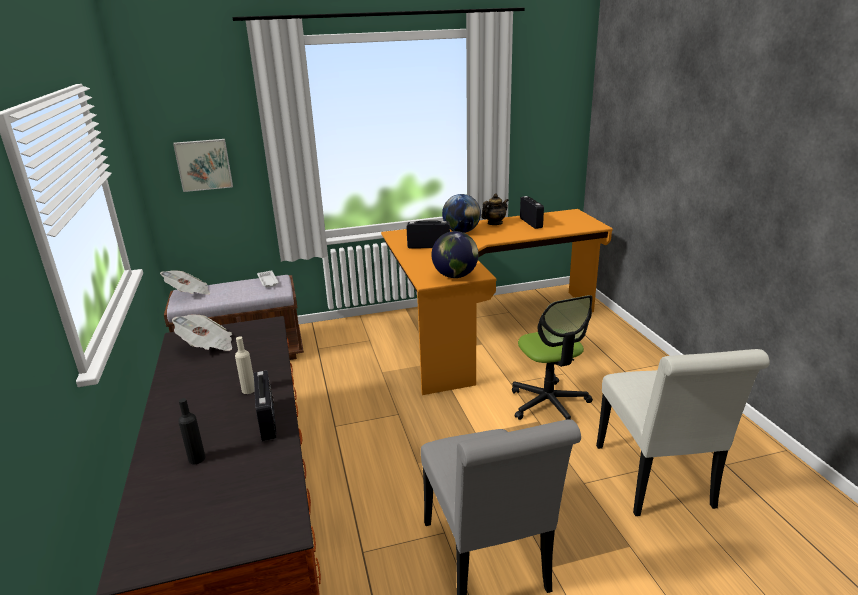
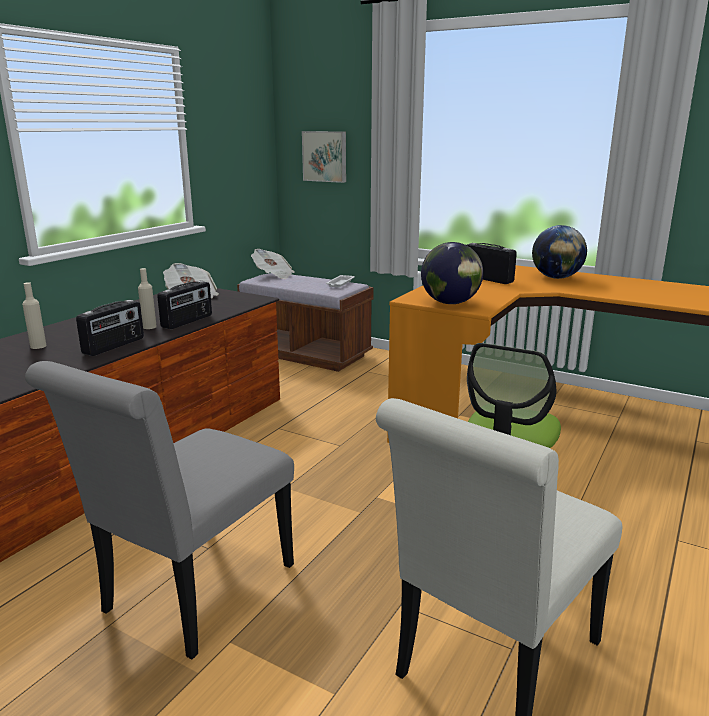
camera: 45 degrees right, 5 degrees down
(197, 459) = (38, 346): black bottle -> beige bottle
(494, 223) = (617, 280): teapot -> none
(531, 223) = (670, 290): radio -> radio (187, 321)

